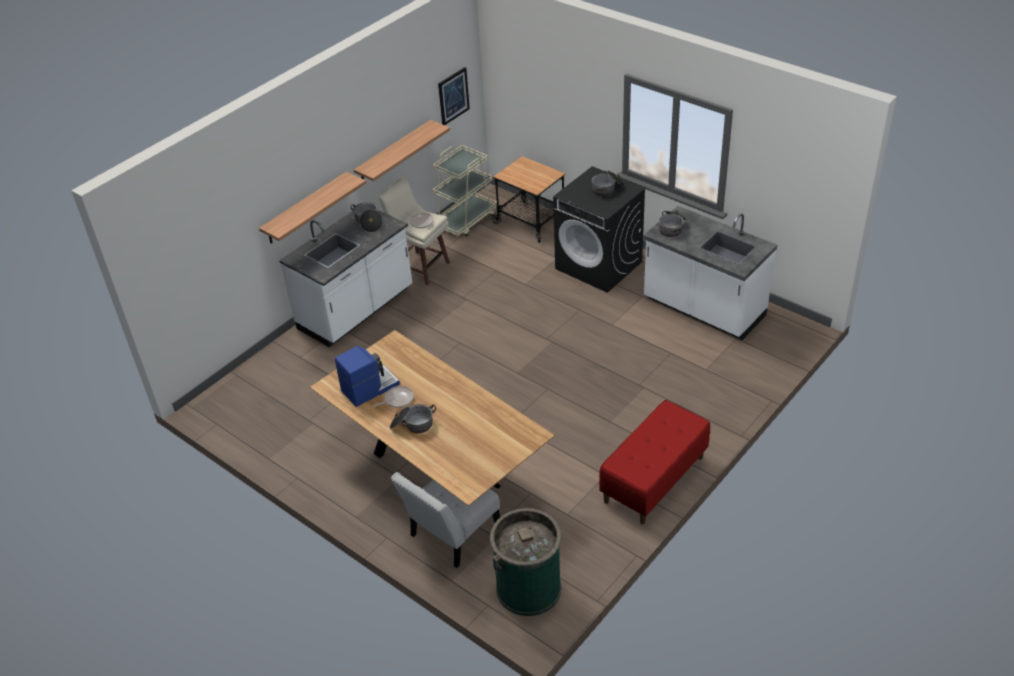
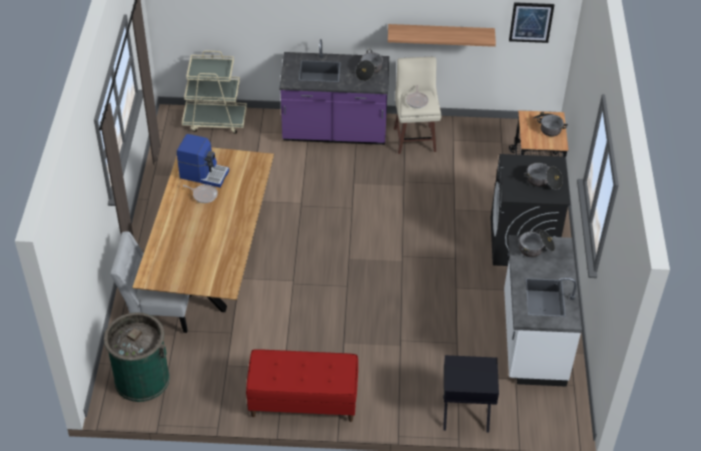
camera: 50 degrees right, 5 degrees up
(305, 208) = (326, 28): shelf -> none
(356, 310) = (334, 131): white counter -> purple counter
(412, 424) = (186, 216): cooking pot -> cooking pot (547, 127)
(466, 220) = (496, 132): beige cart -> beige cart (215, 121)
(749, 384) = (465, 414): none -> black nightstand

